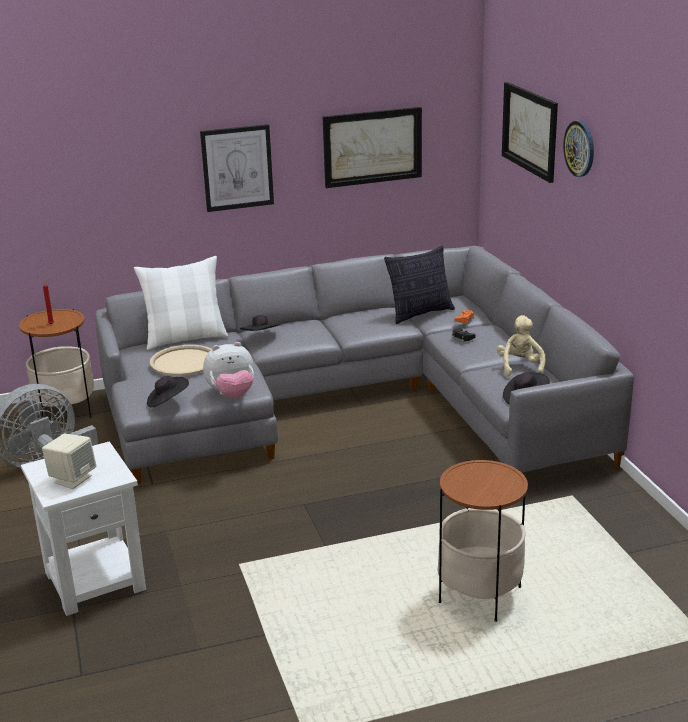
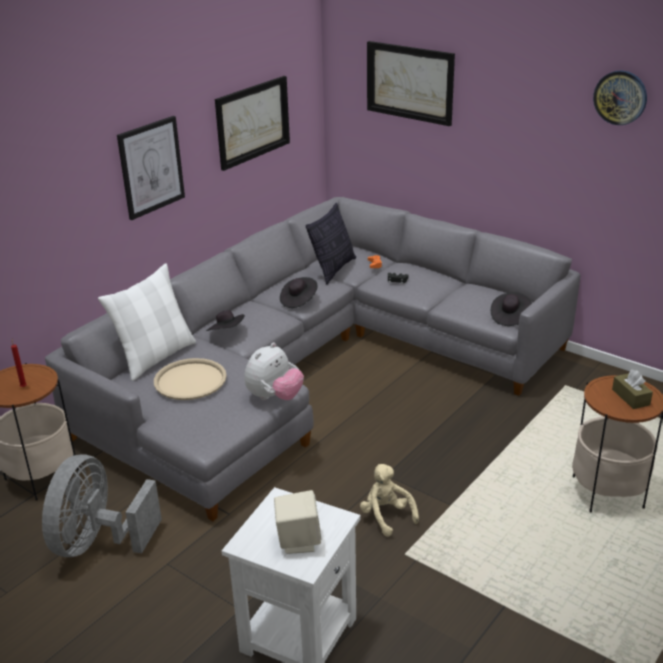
camera: 35 degrees left, 5 degrees up
(167, 401) = (224, 426): black hat -> black hat (298, 300)
(489, 485) = (630, 397): none -> brown tissue box
(520, 367) = (472, 292): beige plush toy -> beige plush toy (386, 516)
(580, 148) = (492, 90): wall clock -> wall clock (620, 97)

